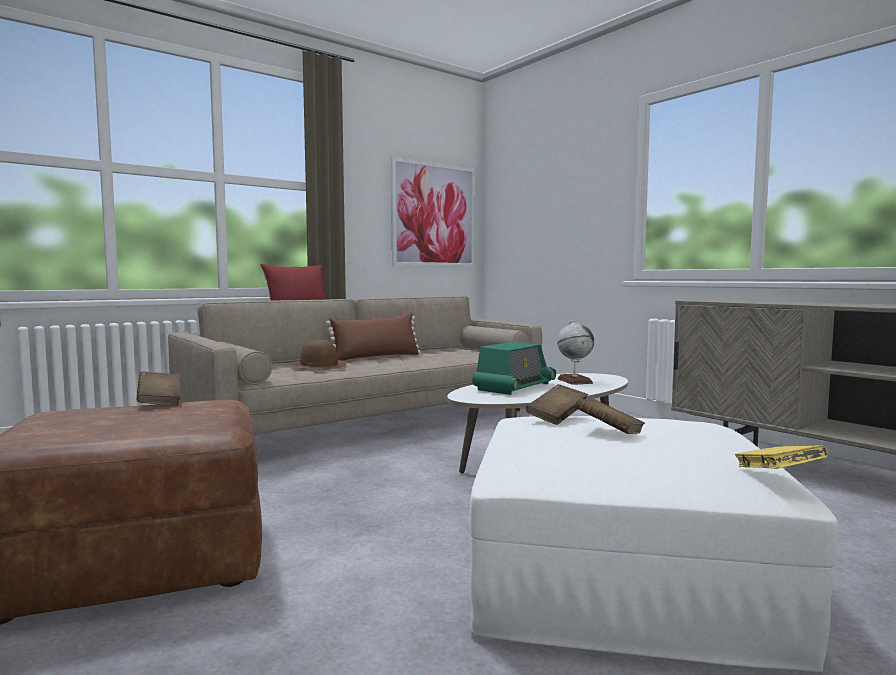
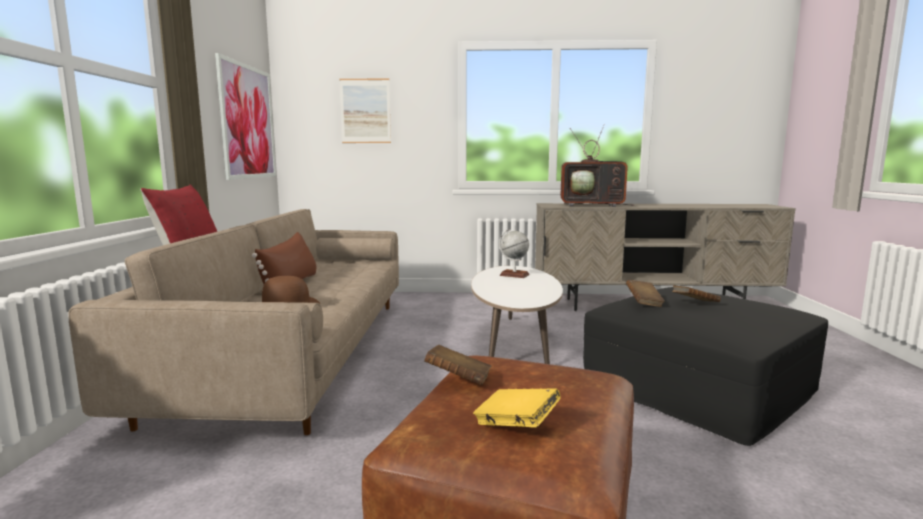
camera: 50 degrees left, 5 degrees up
(514, 387) = (506, 288): radio -> none
(549, 194) = (365, 111): none -> picture
(624, 575) = (698, 387): white ottoman -> black ottoman
(771, 302) = (593, 205): none -> television
(777, 476) = (792, 306): yellow book -> yellow book (516, 425)

